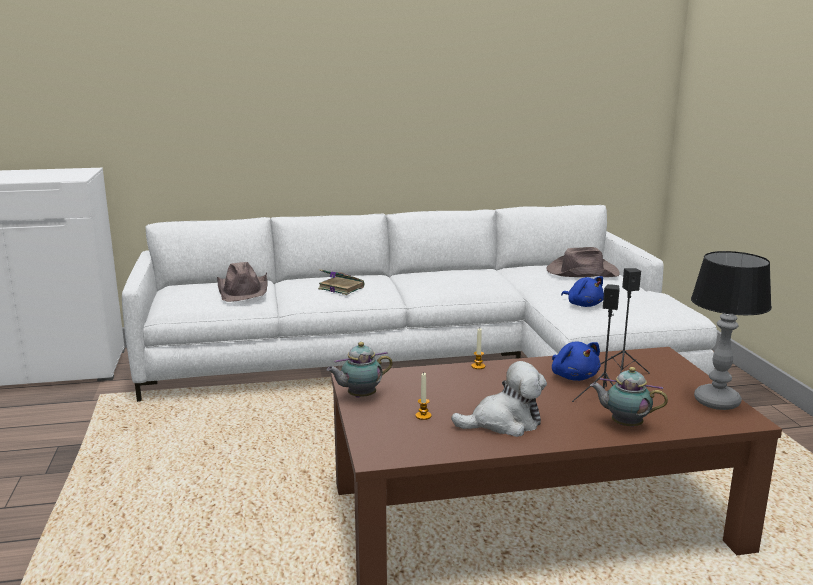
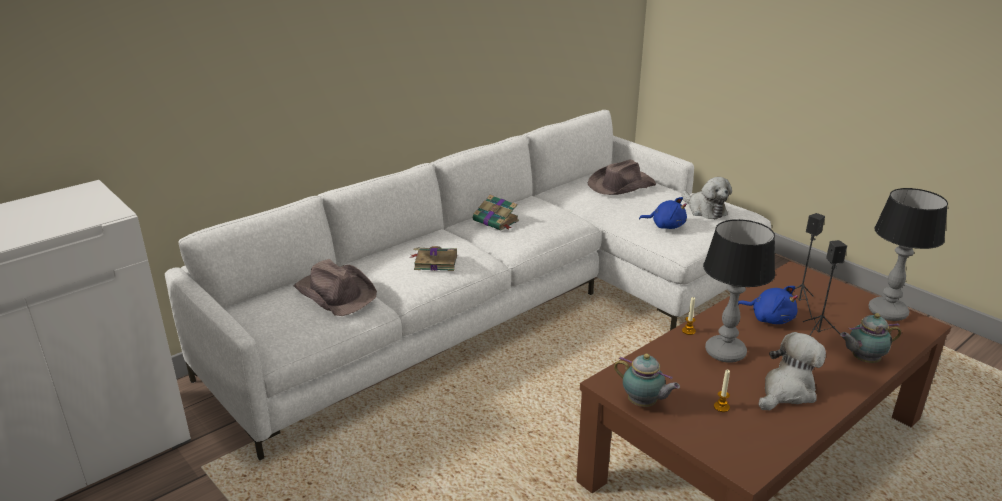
camera: 30 degrees left, 10 degrees up
(359, 396) = (643, 404): teapot -> teapot turned 90 degrees counterclockwise
(429, 274) = (496, 221): none -> book
(487, 386) = (724, 352): none -> table lamp
(642, 301) = (704, 210): none -> plush toy

